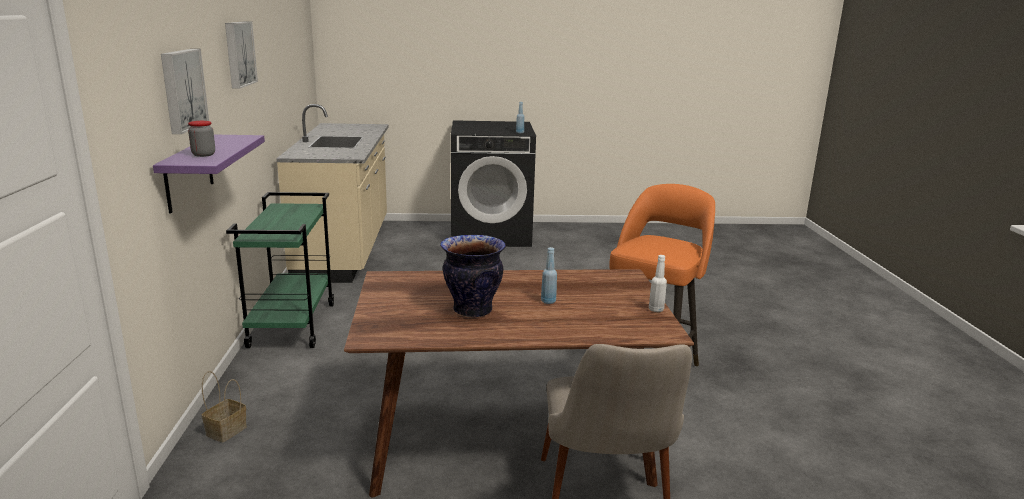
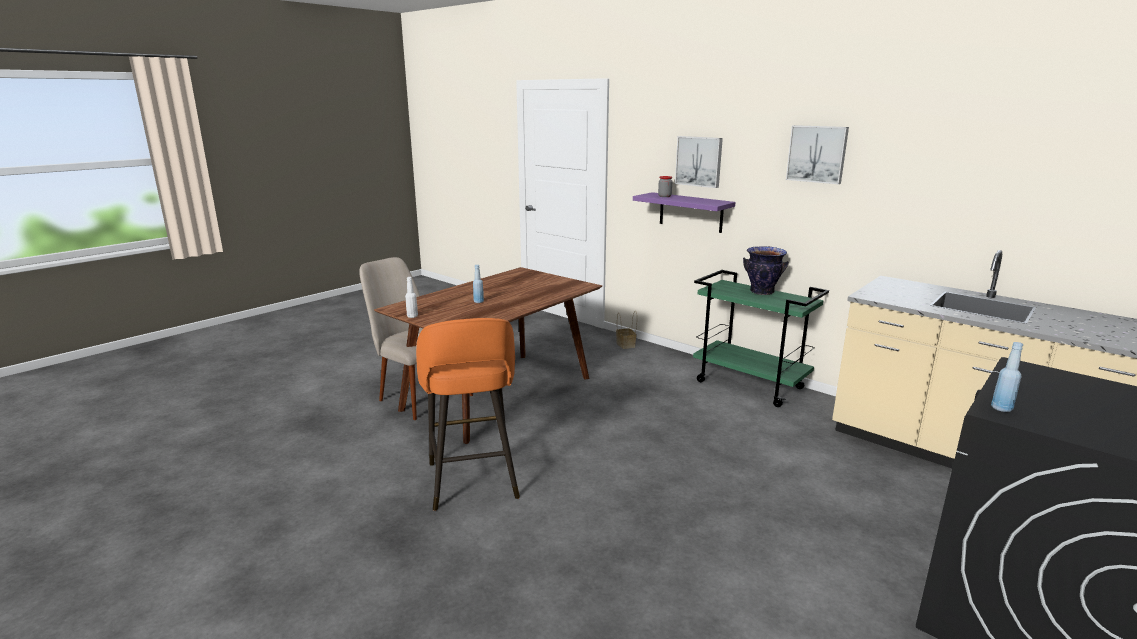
camera: 135 degrees right, 0 degrees up
(473, 310) = (505, 288): vase -> vase (762, 292)

